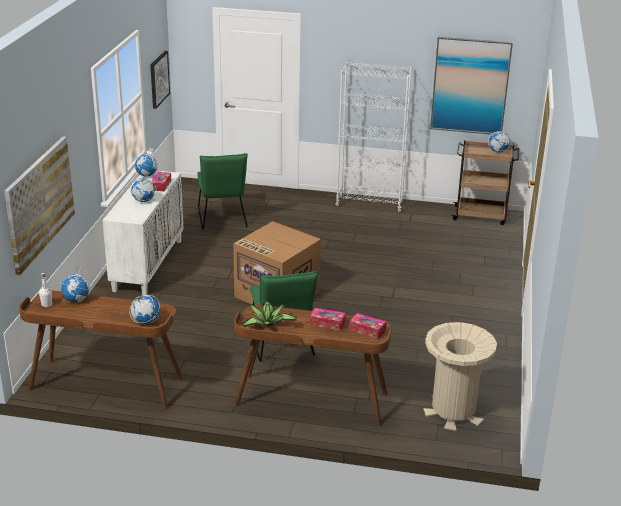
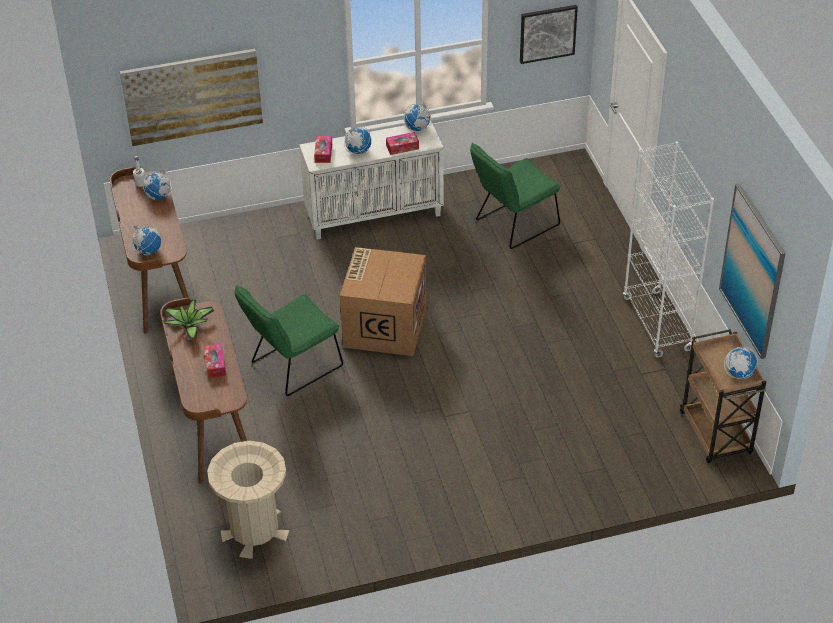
camera: 65 degrees right, 15 degrees up
(367, 330) = (219, 395): tissue box -> tissue box (323, 153)

